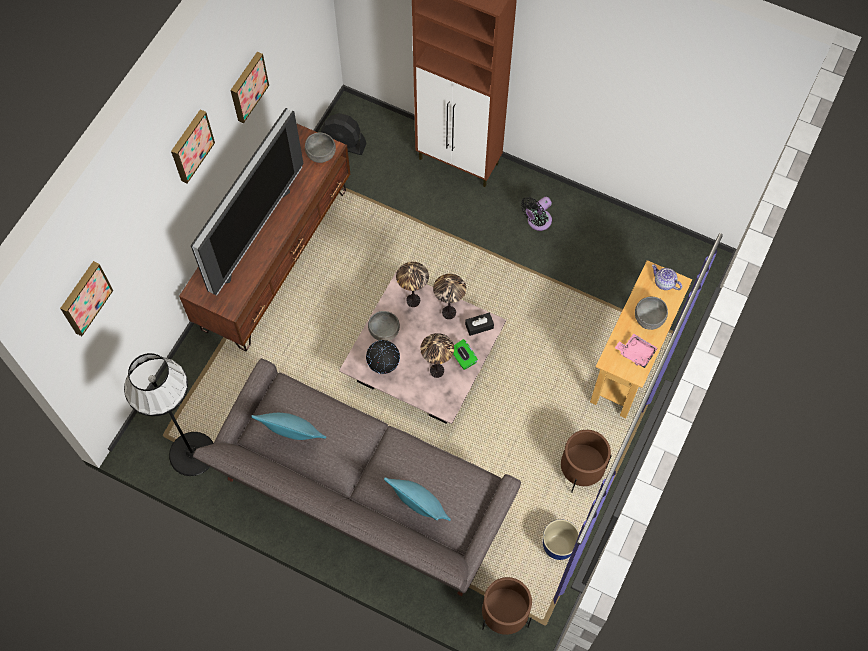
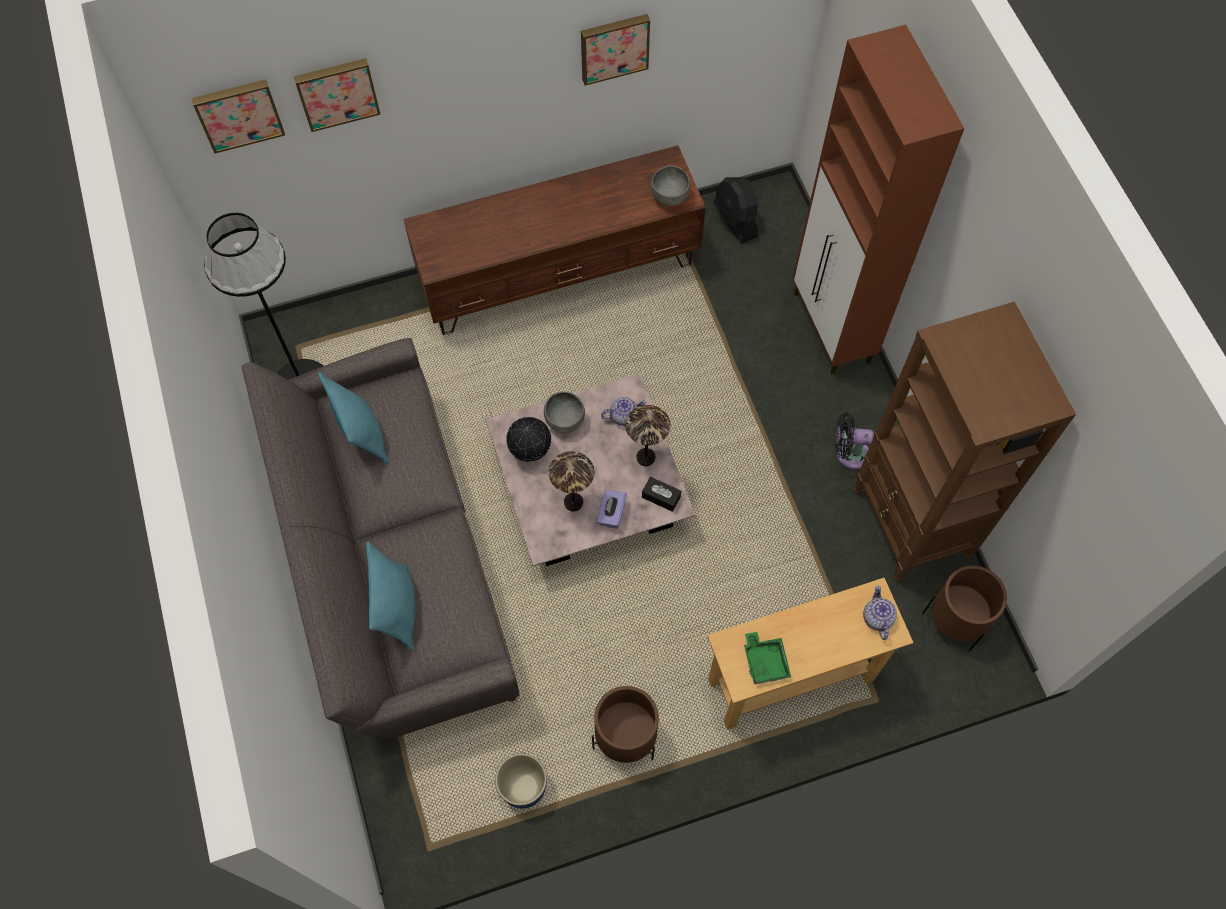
camera: 45 degrees right, 0 degrees up
(190, 145) = (484, 52): picture -> picture (337, 92)
(251, 231) = (528, 214): television -> none
(413, 301) = (623, 415): table lamp -> teapot
(463, 358) = (611, 514): green tissue box -> purple tissue box
(504, 615) = (402, 800): brown planter -> brown planter (955, 620)
(605, 231) = (911, 525): none -> brown bookcase
(636, 353) = (765, 661): pink tray -> green tray
(648, 319) = (817, 639): grey bowl -> none

